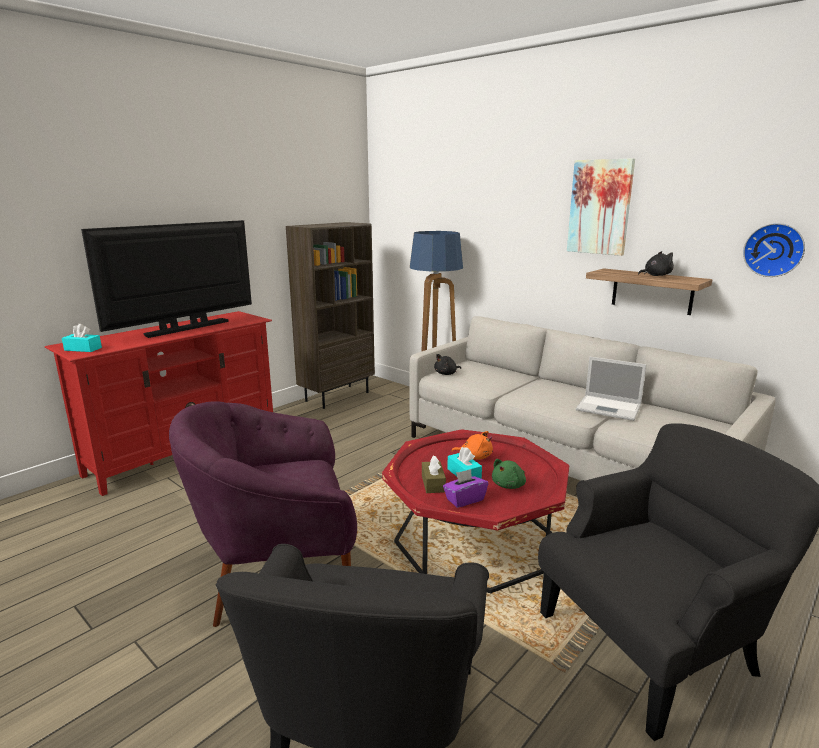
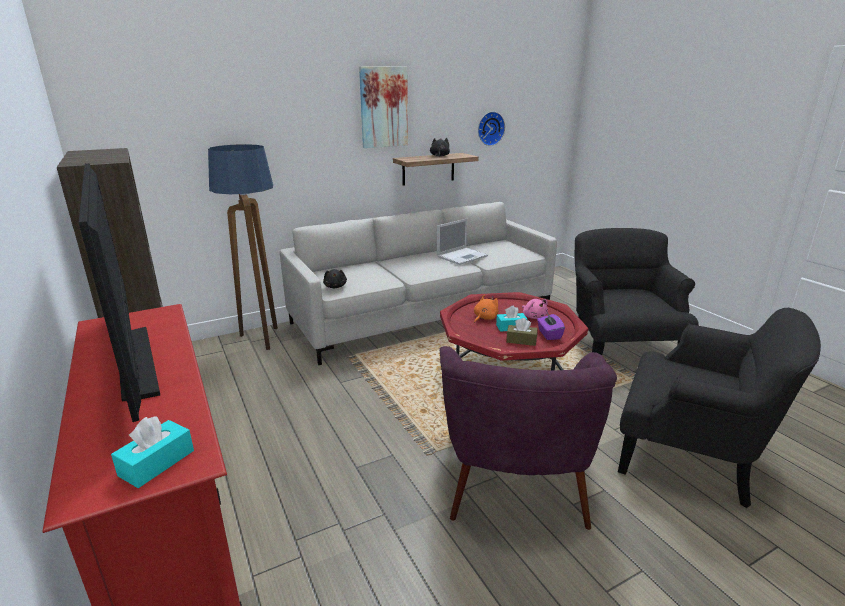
camera: 70 degrees left, 5 degrees up
(509, 485) = (533, 316): green plush toy -> pink plush toy

